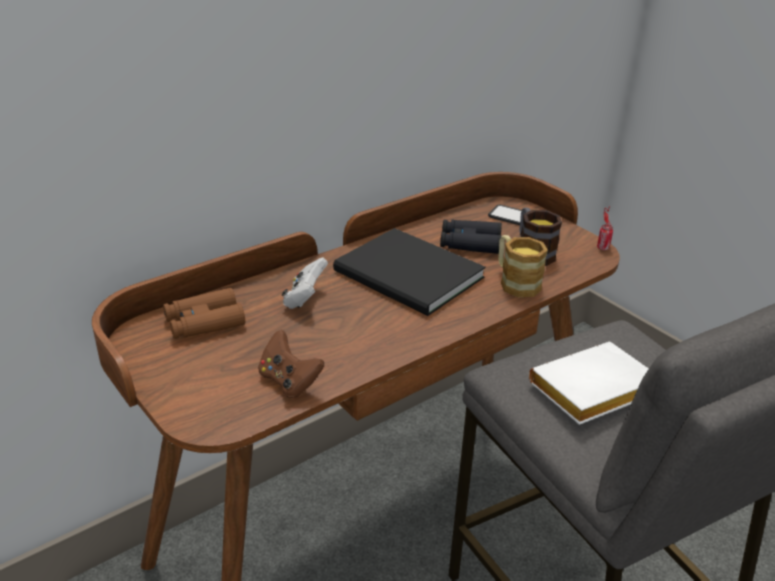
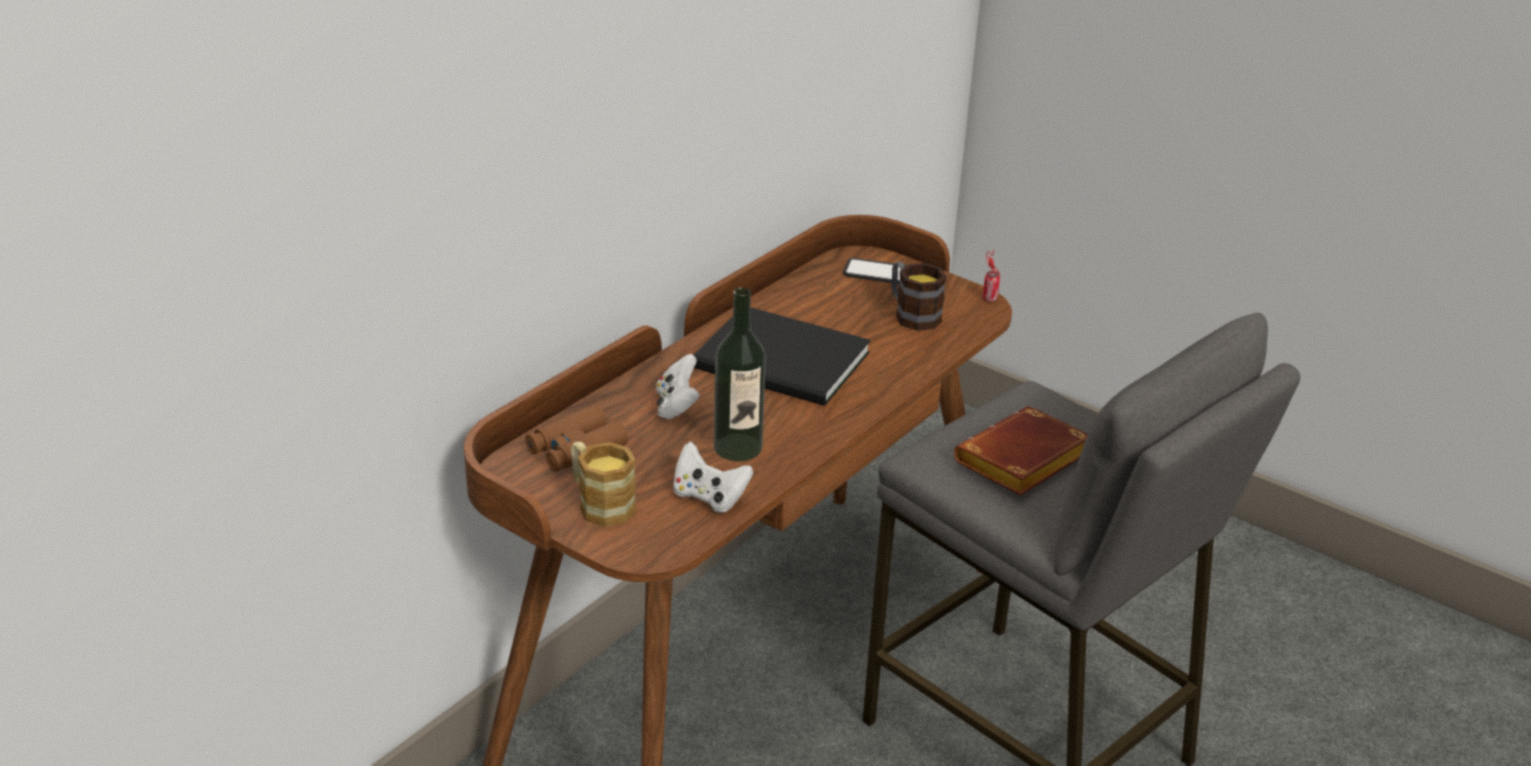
camera: 15 degrees left, 0 degrees up
(289, 381) = (709, 497): brown game controller -> white game controller
(336, 341) = (738, 447): none -> bottle
(470, 243) = (836, 313): black binoculars -> none
(515, 282) = (905, 353): mug -> mug (600, 503)
(592, 393) = (1022, 463): white book -> brown book

